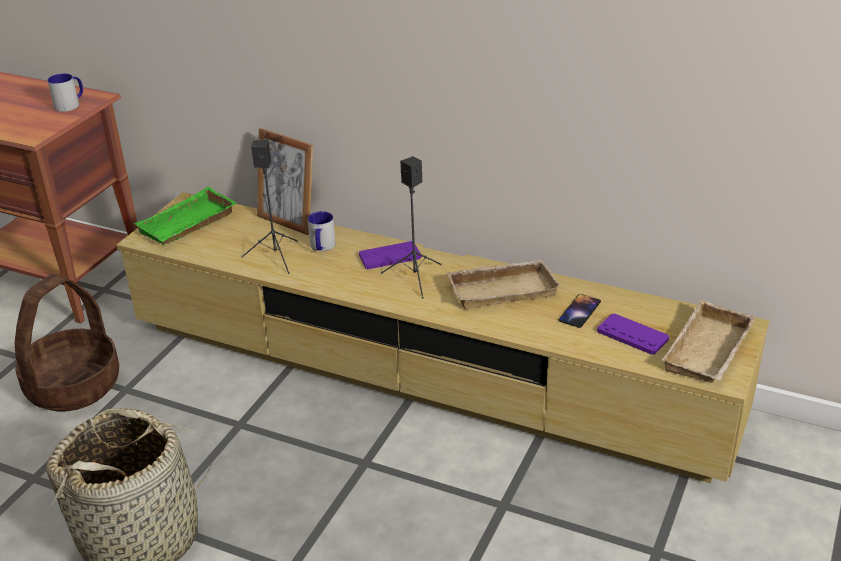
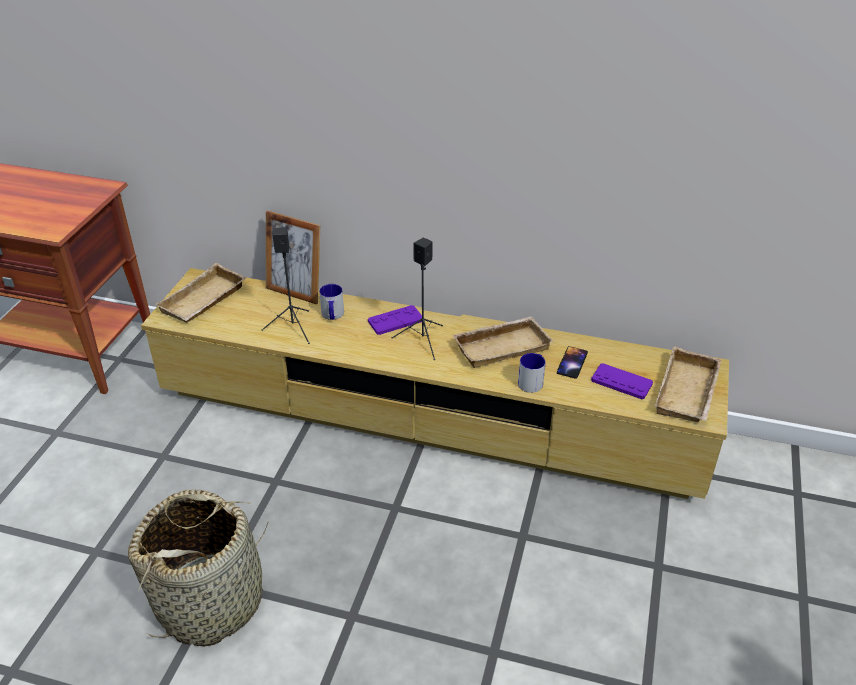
camera: 10 degrees left, 5 degrees up
(70, 104) = (82, 195): mug -> mug (532, 381)
(73, 385) = (112, 456): basket -> none
(188, 225) = (204, 301): green tray -> beige tray

